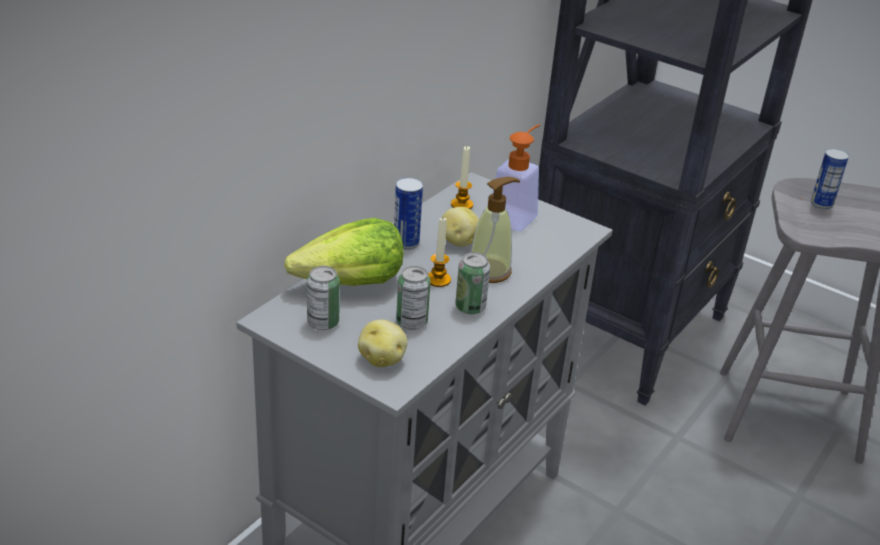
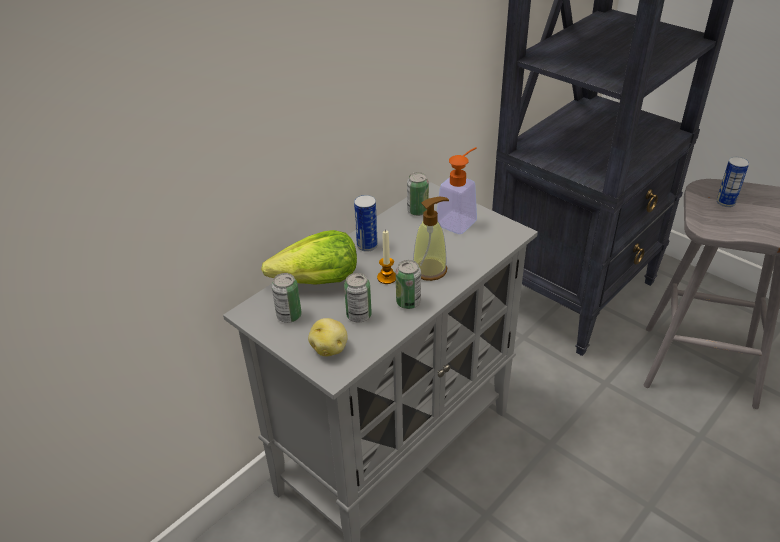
camera: 10 degrees right, 5 degrees up
(458, 241) = (409, 243): potato -> none
(461, 204) = (417, 211): candle -> can

